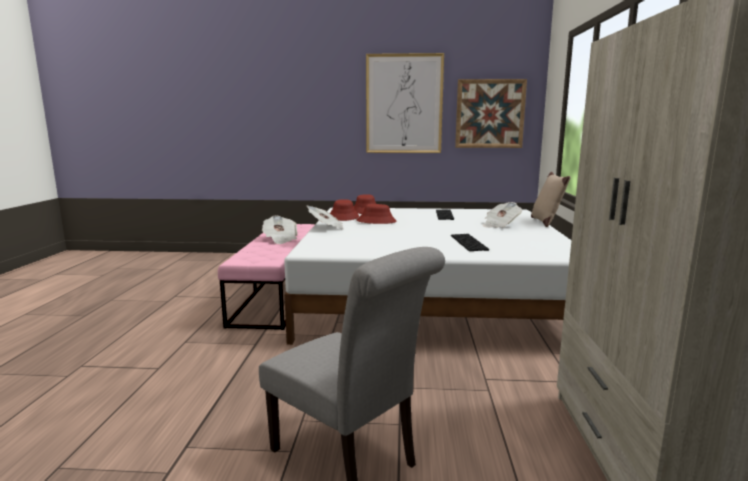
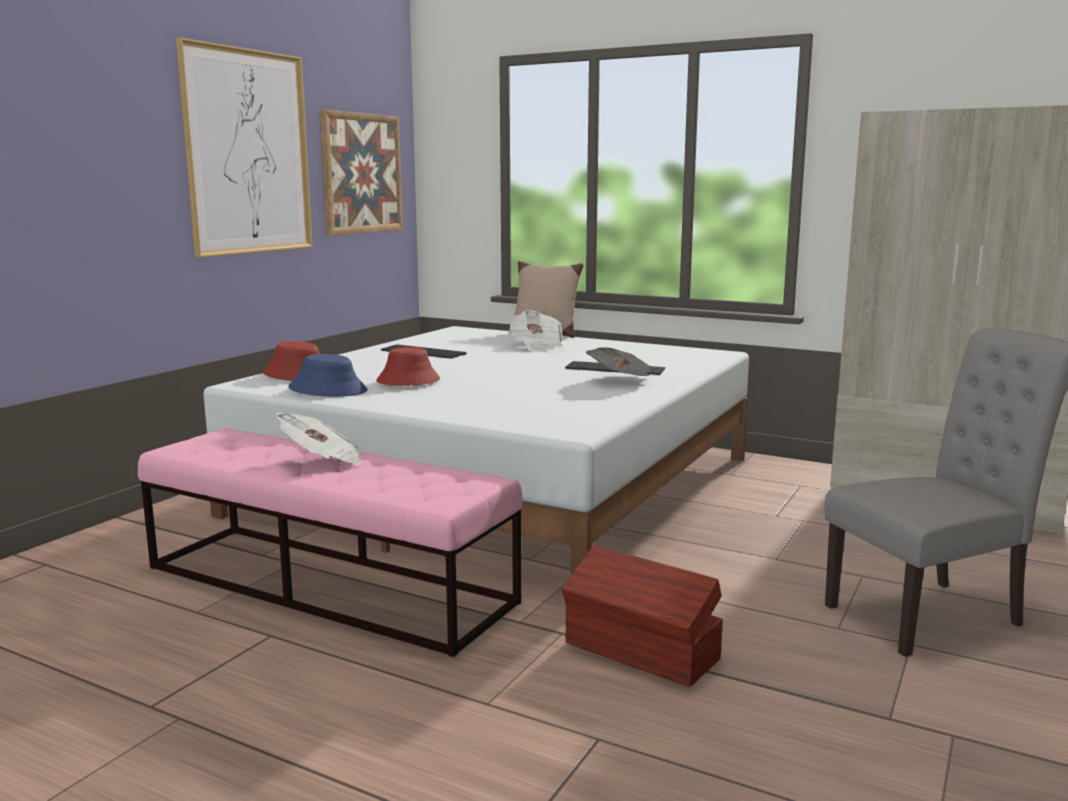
camera: 65 degrees left, 0 degrees up
(243, 365) = (641, 652): none -> brown storage box
(326, 228) = (407, 406): newspaper -> newspaper (621, 381)
(343, 216) = (328, 389): red hat -> blue hat

